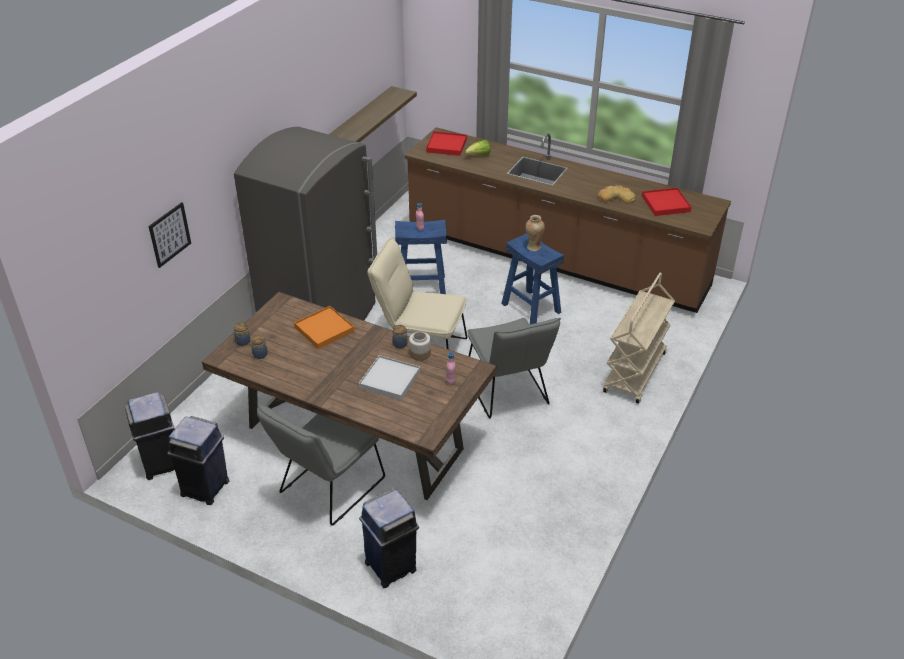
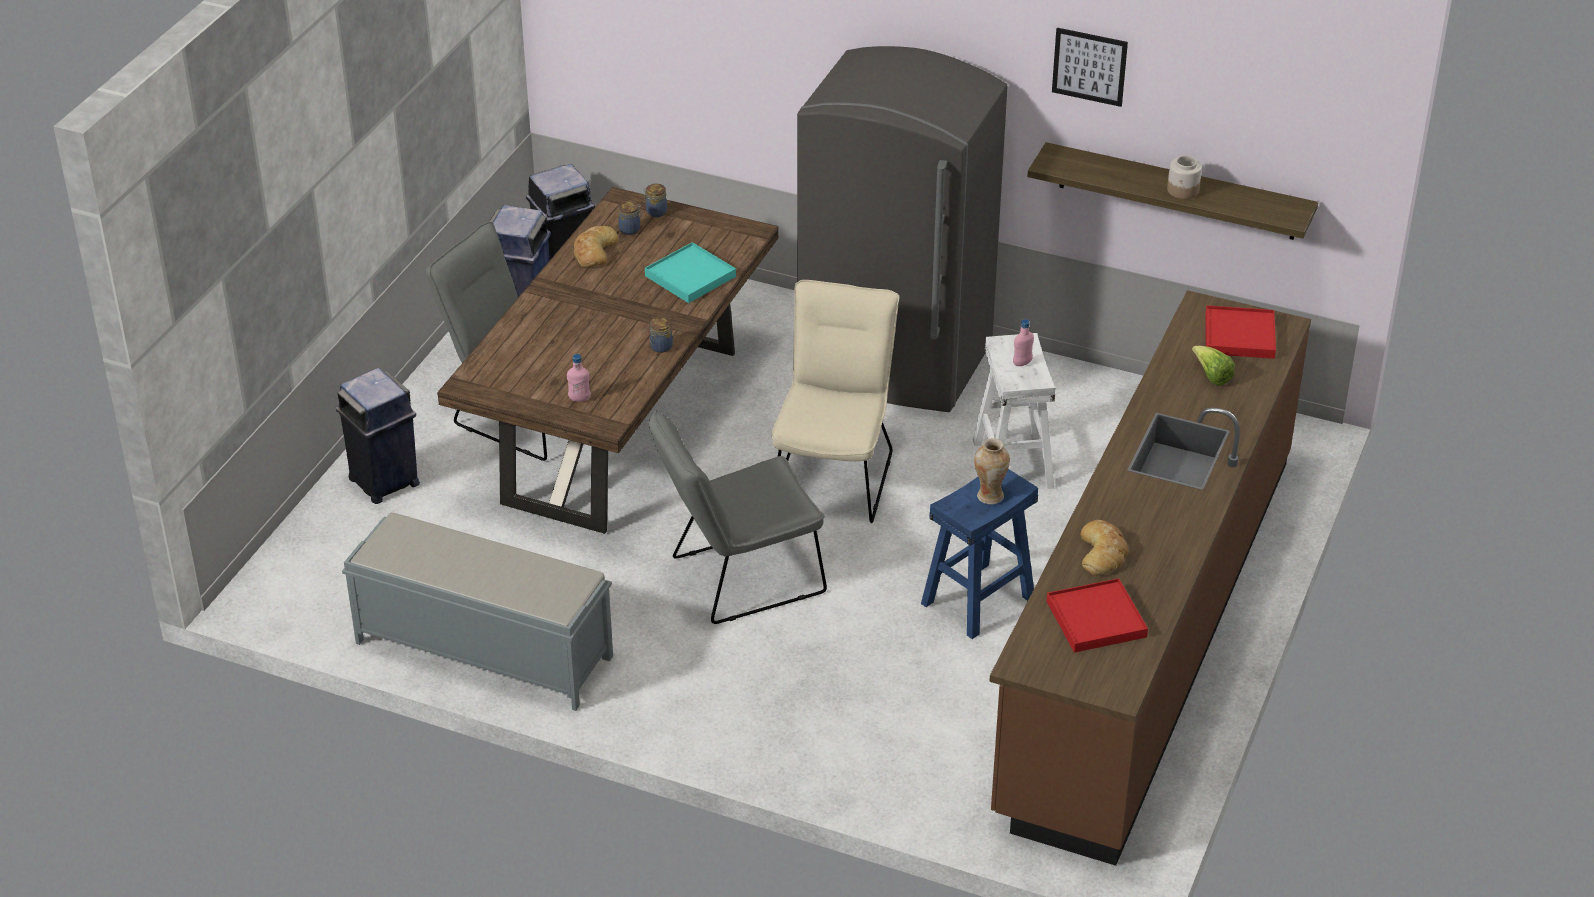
camera: 85 degrees right, 0 degrees up
(169, 234) = (722, 43): picture -> picture (1089, 66)
(281, 371) = (594, 251): none -> bread
(324, 329) = (690, 276): orange tray -> turquoise tray
(389, 380) = (580, 344): white tray -> none
(420, 353) = (640, 367): jar -> jar (1183, 190)
(422, 286) = (1013, 464): blue stool -> white stool
(570, 509) = (482, 649): none -> grey bench
(635, 373) = (808, 734): beige cart -> none

